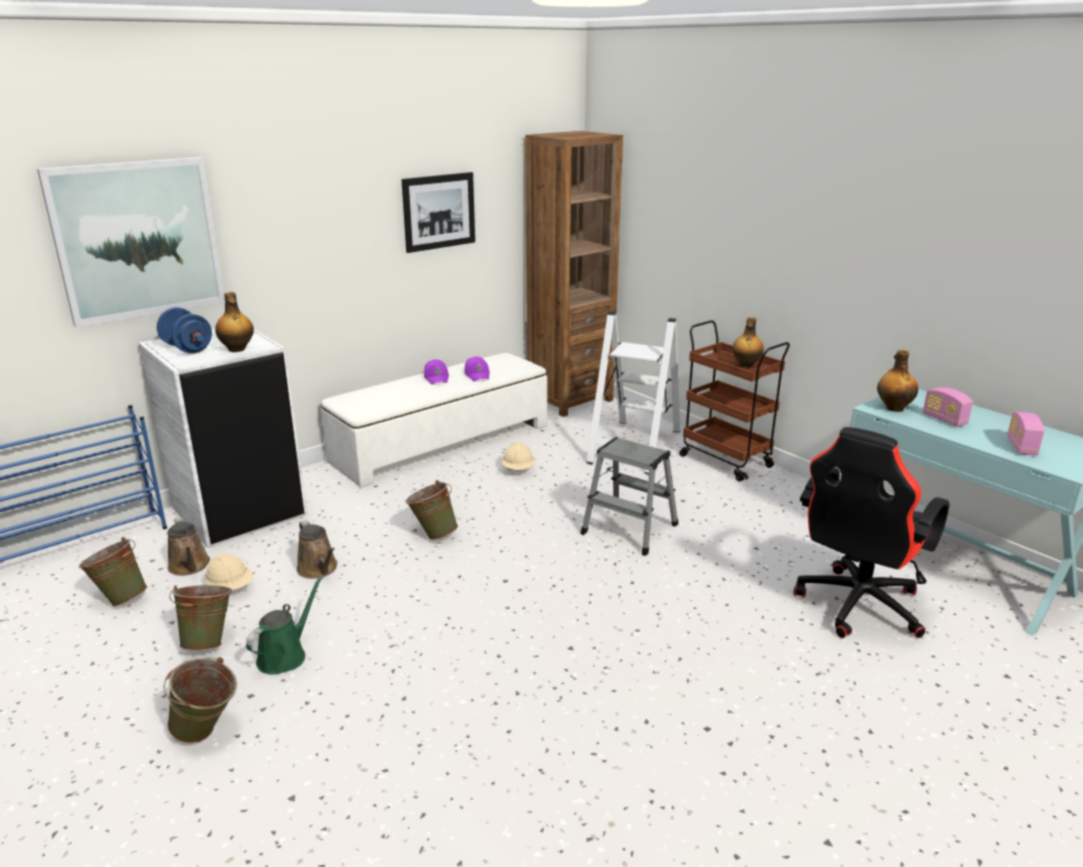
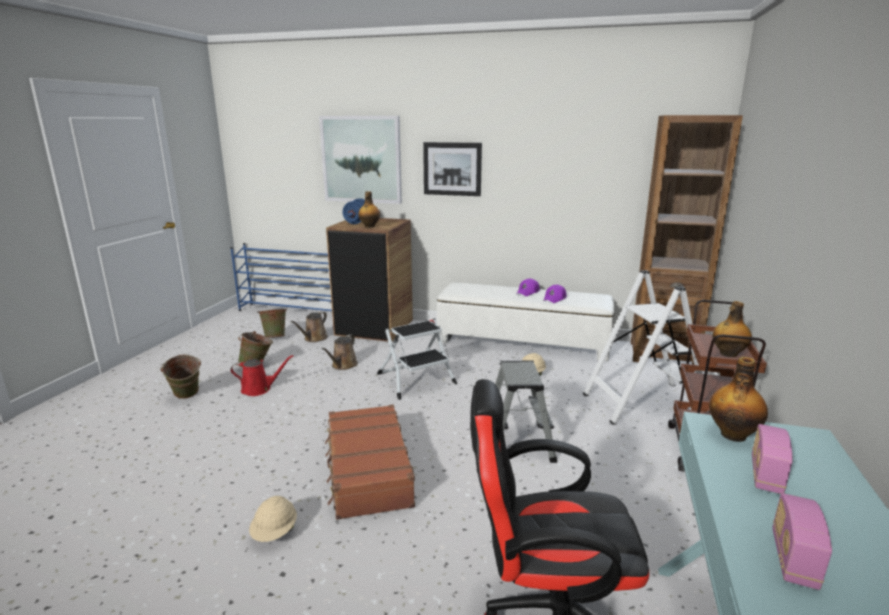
camera: 55 degrees right, 5 degrees down
(231, 588) = (305, 354): beige hard hat -> beige hard hat (275, 533)
(240, 511) = (374, 327): white cabinet -> brown cabinet
(285, 655) = (259, 389): green watering can -> red watering can
(433, 534) = (415, 379): green bucket -> step ladder
(439, 211) = (563, 170): picture -> picture (452, 169)
(587, 627) = (367, 471): none -> brown suitcase
(1021, 447) = (793, 559): radio -> radio turned 45 degrees counterclockwise

